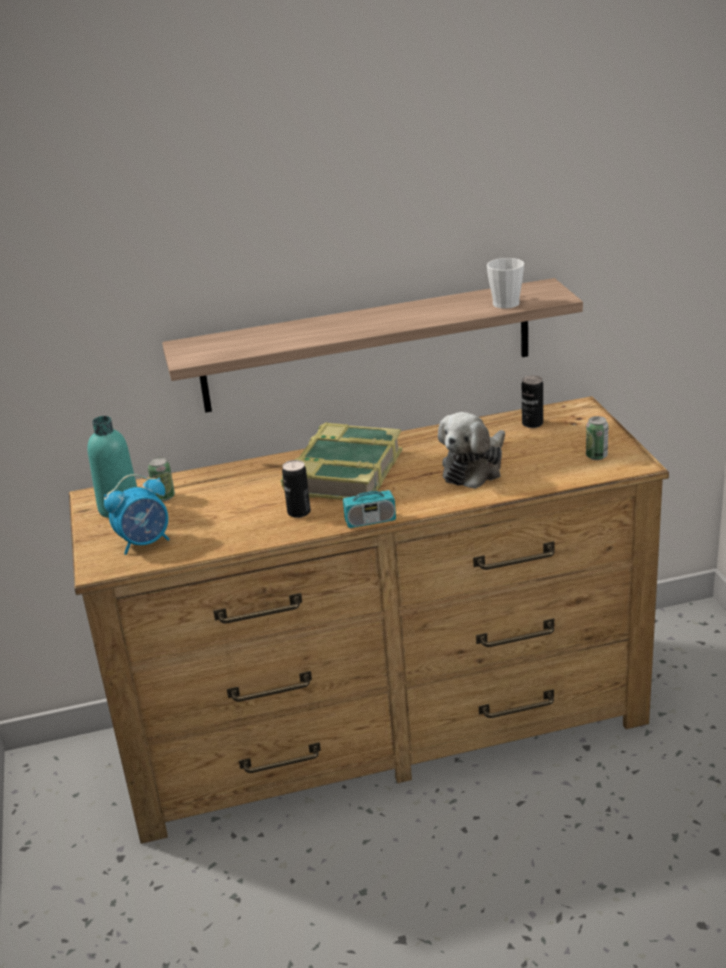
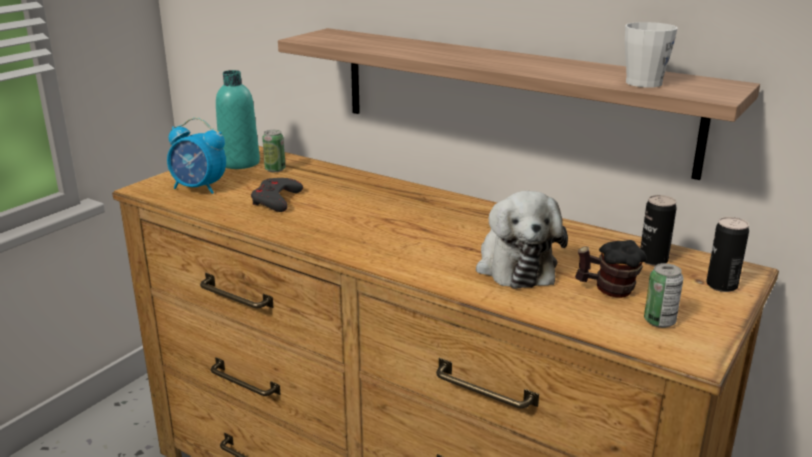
camera: 45 degrees right, 5 degrees down
(230, 516) = (276, 200): none -> grey game controller
(299, 512) = (317, 221): can -> can (721, 285)
(343, 472) = (409, 213): book -> none
(370, 521) = (344, 255): radio -> none
(474, 468) = (514, 265): plush toy -> plush toy turned 90 degrees counterclockwise
(544, 454) = (607, 290): none -> mug

